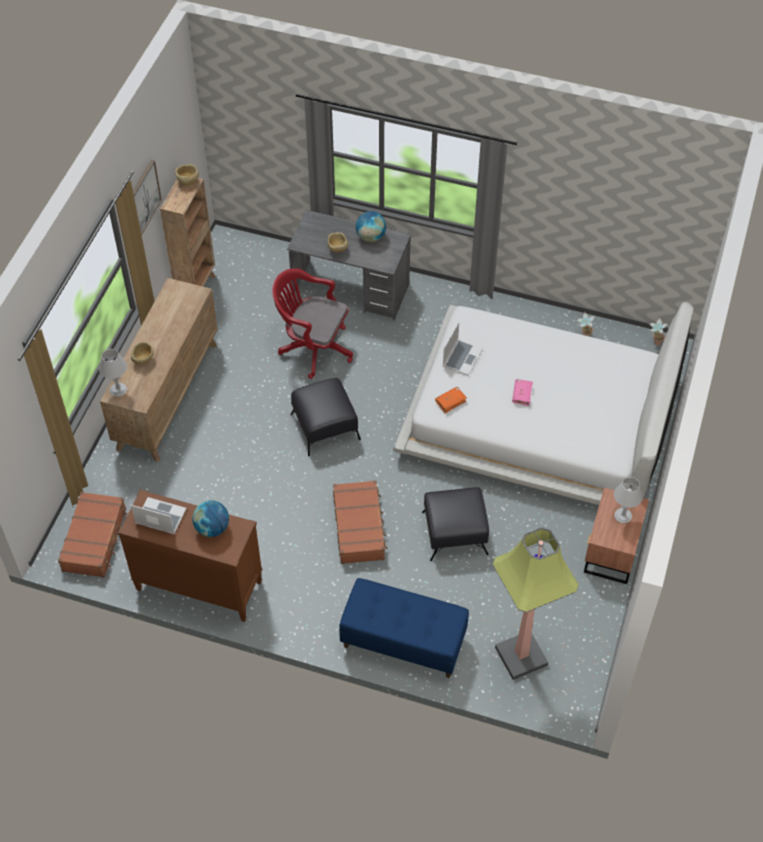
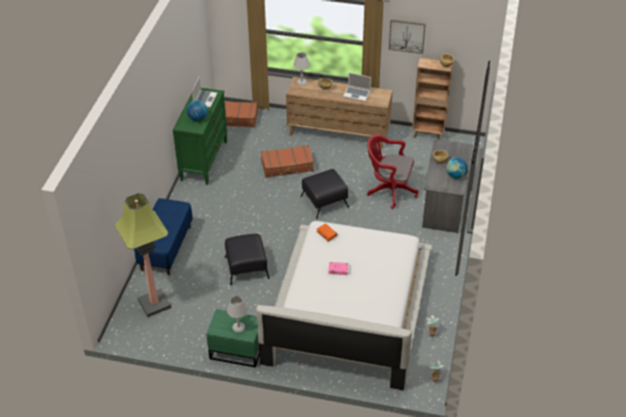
camera: 85 degrees right, 10 degrees down
(198, 586) = (204, 160): brown dresser -> green dresser
(313, 348) = (389, 190): red office chair -> red office chair turned 90 degrees counterclockwise
(359, 527) = (248, 223): brown suitcase -> brown suitcase (287, 166)
(462, 357) = (366, 238): laptop -> laptop (357, 94)
(610, 551) = (236, 350): brown nightstand -> green nightstand

